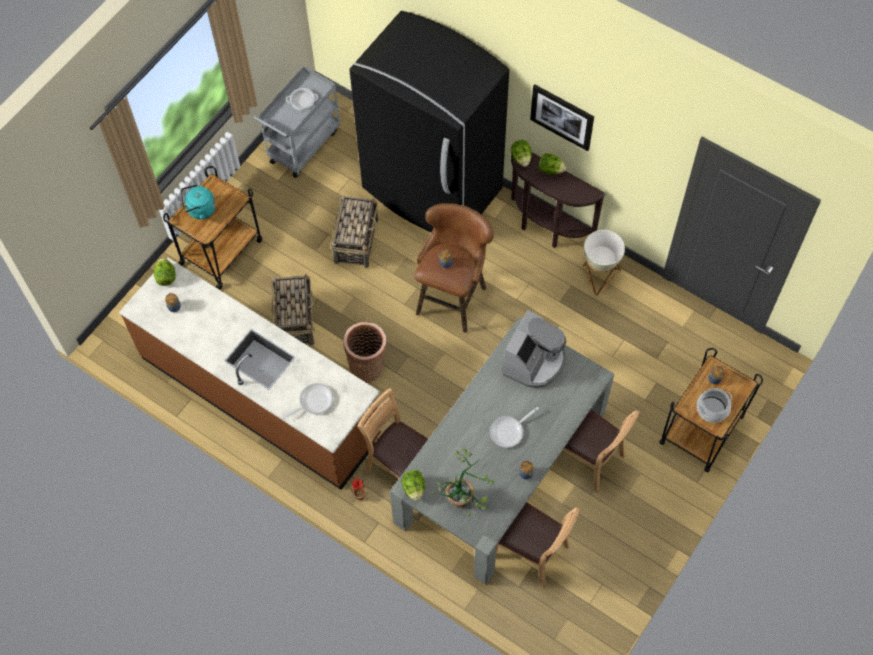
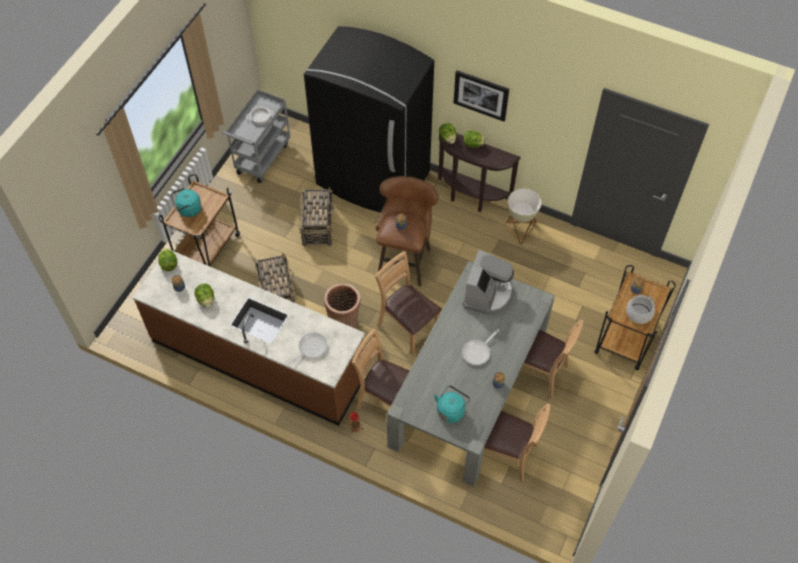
camera: 10 degrees left, 5 degrees down
(414, 488) = (407, 408): lettuce -> lettuce (206, 300)
(442, 381) = (407, 327): none -> brown chair
(465, 497) = (451, 410): potted plant -> turquoise kettle

